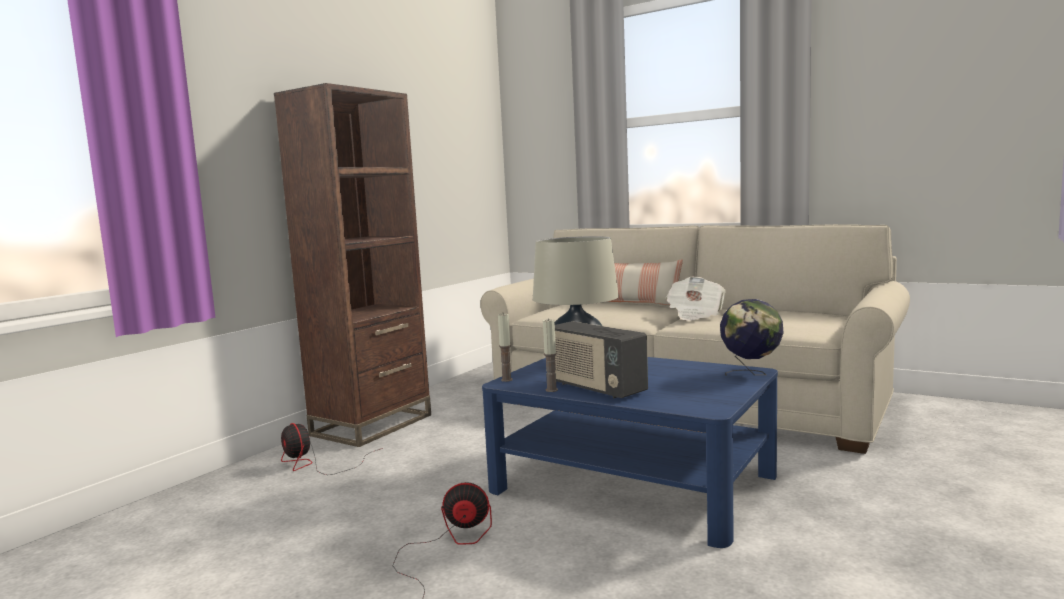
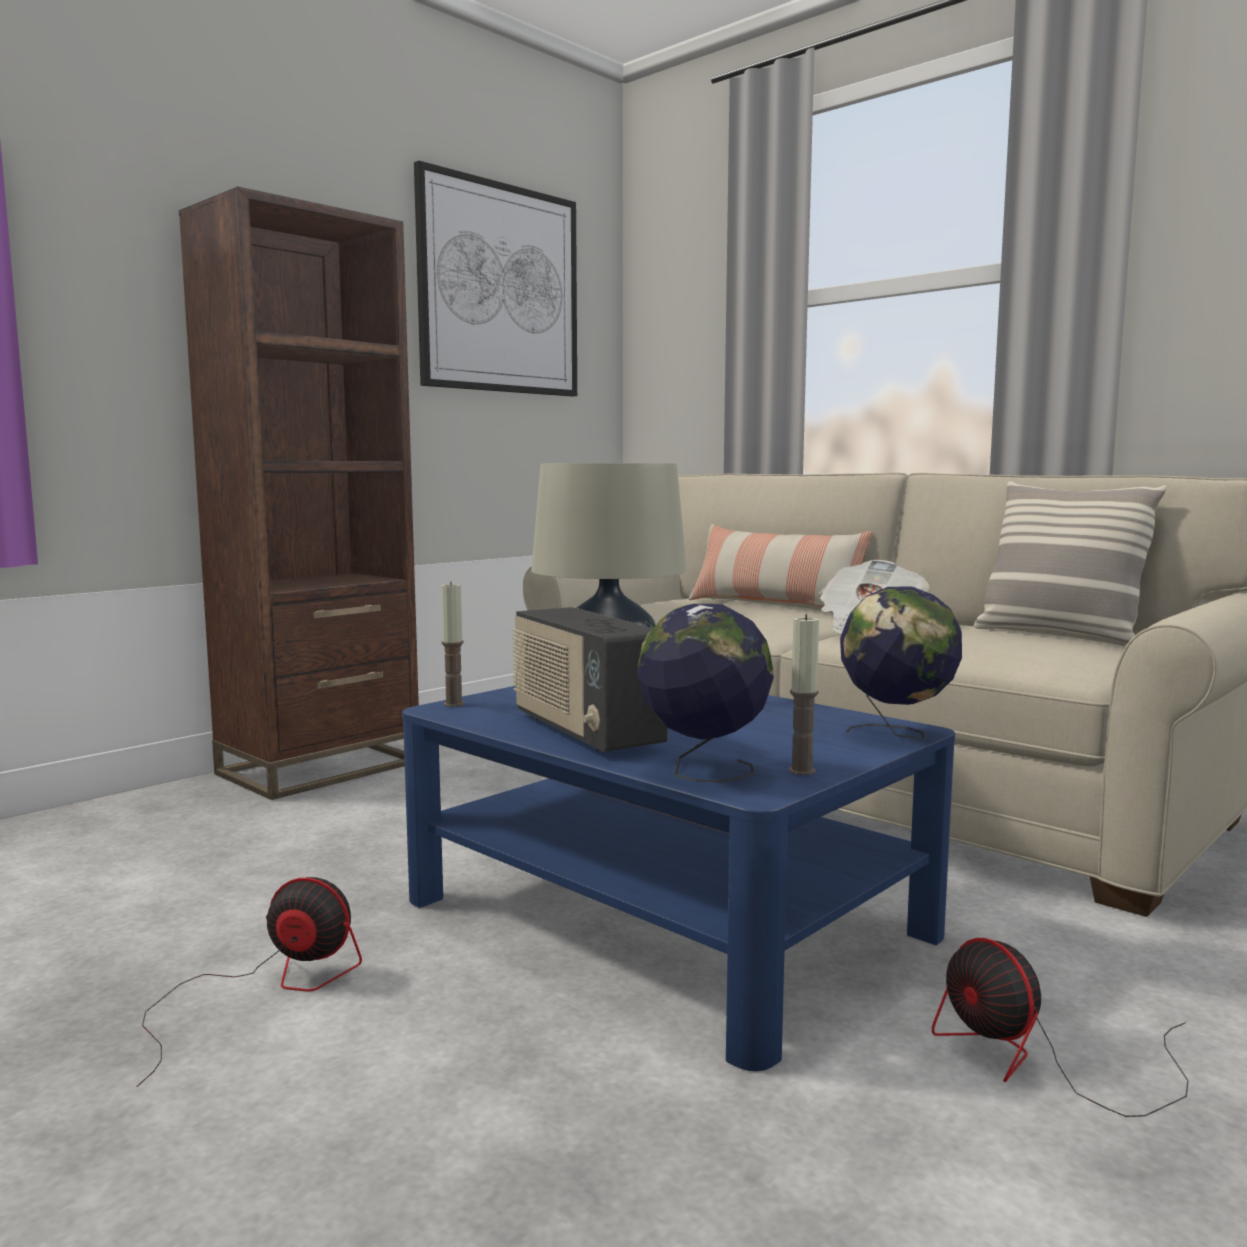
camera: 10 degrees right, 0 degrees up
(316, 464) = (185, 820): fan -> fan (1043, 1061)
(439, 122) = (499, 289): none -> picture
(551, 390) = (507, 727): candle -> candle (802, 771)
(678, 403) = (703, 772): none -> globe
(794, 311) = (1058, 635): none -> pillow

